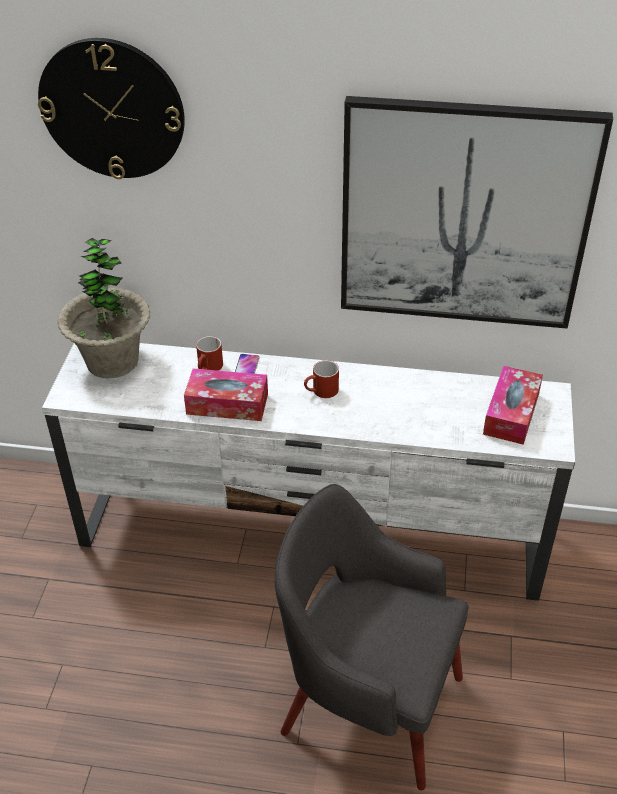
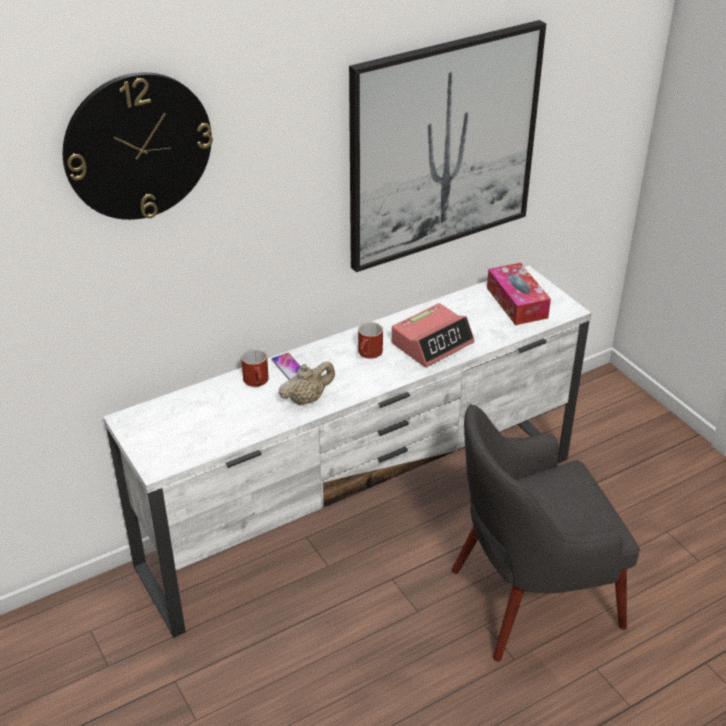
camera: 40 degrees left, 5 degrees down
(112, 361) = (164, 418): potted plant -> none
(227, 404) = (307, 399): tissue box -> beige teapot
(386, 411) = (432, 343): none -> alarm clock

